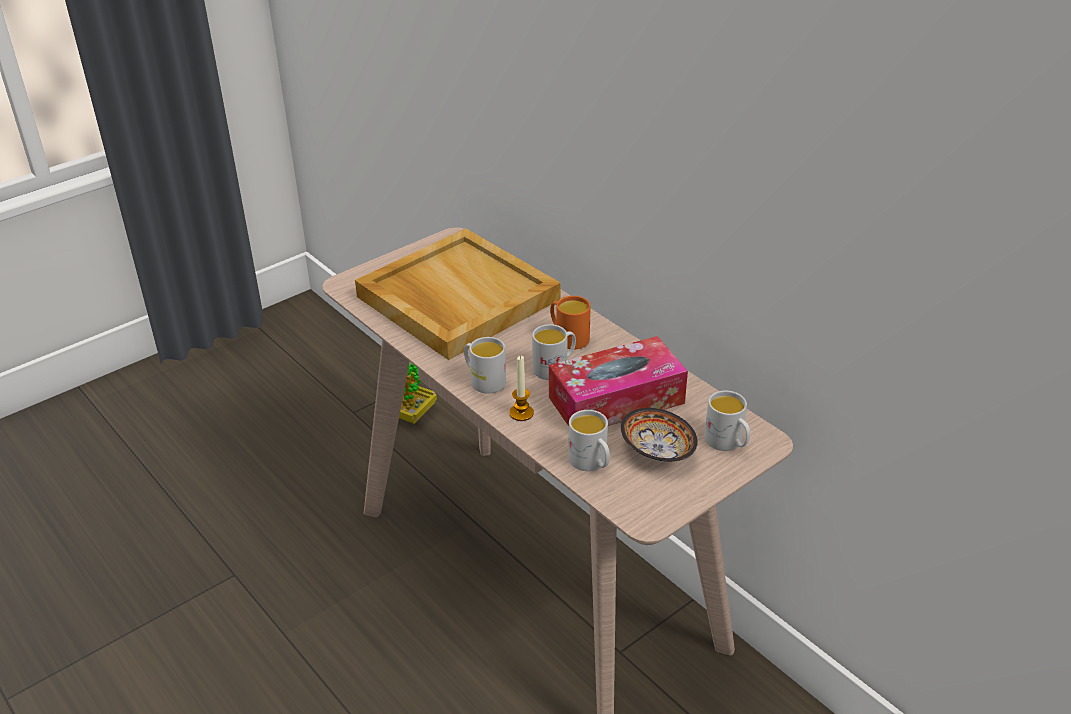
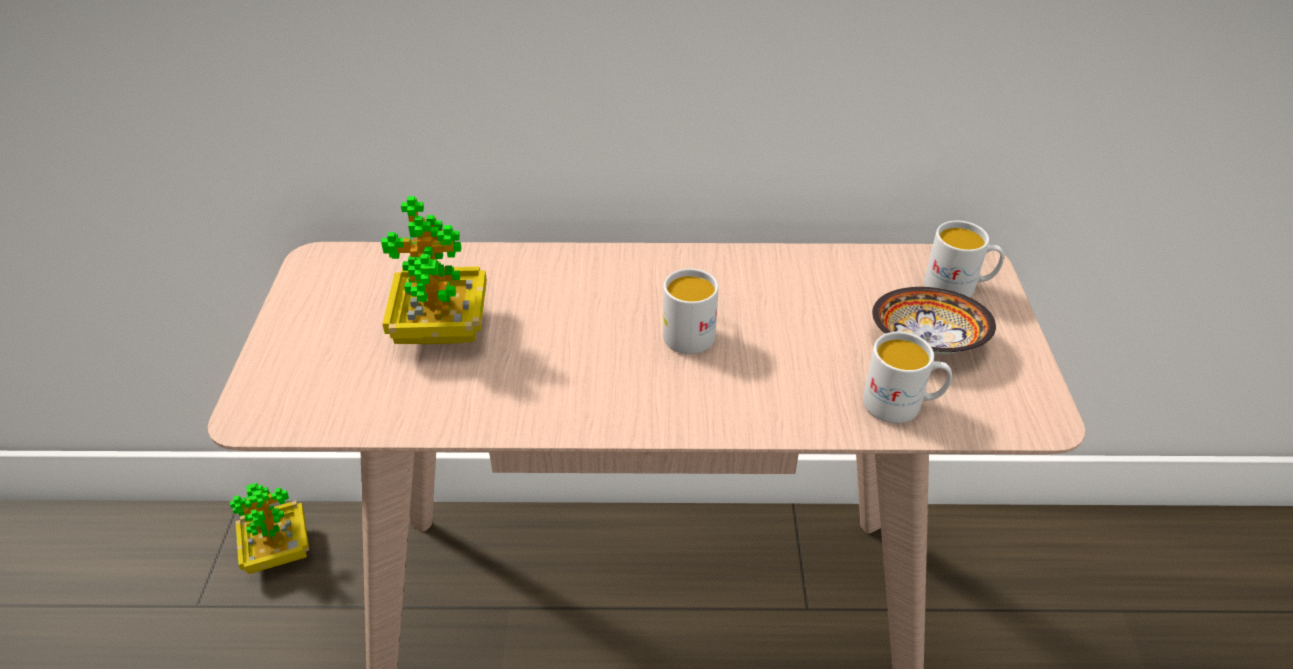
camera: 50 degrees left, 5 degrees up
(456, 298) = (442, 330): beige tray -> potted plant
(483, 380) = (642, 403): white mug -> none
(521, 413) = (746, 408): candle -> none
(568, 337) = (644, 288): orange mug -> none
(616, 400) = (804, 320): tissue box -> none

